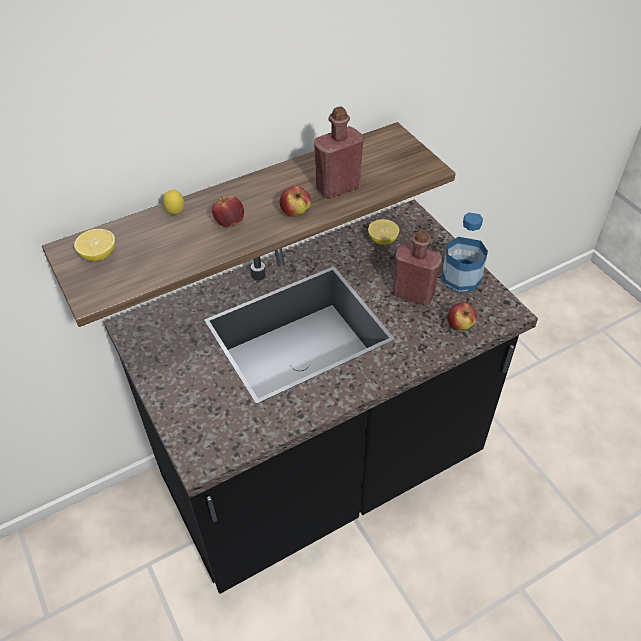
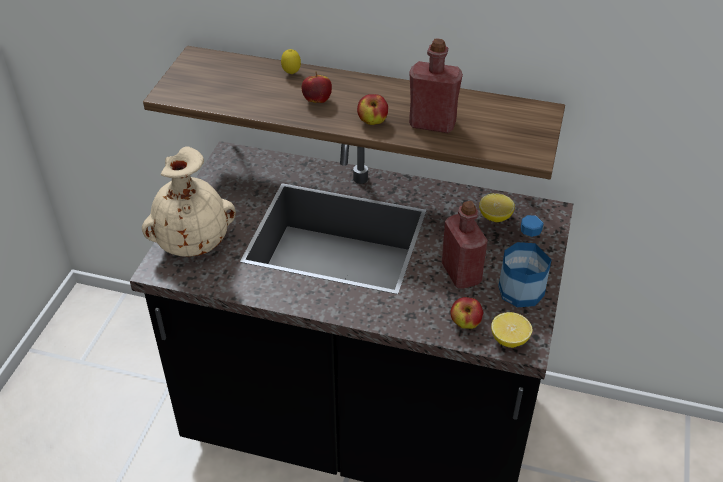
camera: 45 degrees right, 5 degrees down
(99, 255) = (208, 71): lemon -> lemon (509, 339)
(198, 418) = (193, 243): none -> beige vase

